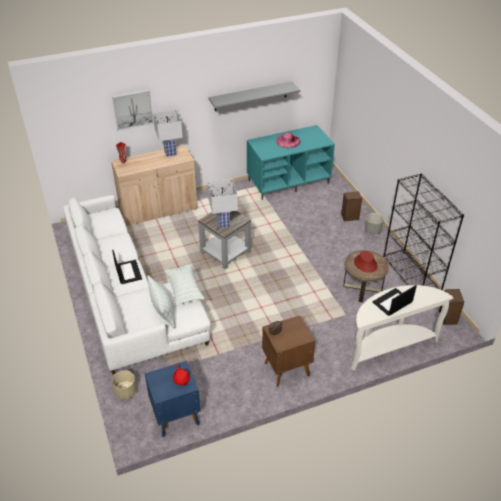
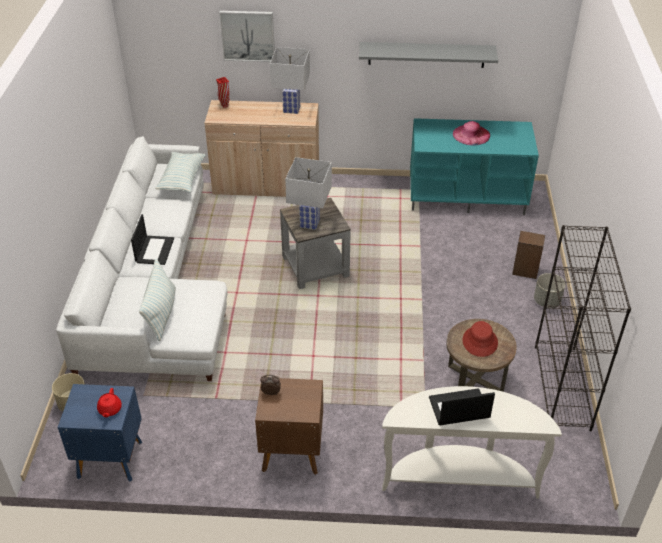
camera: 25 degrees right, 0 degrees up
(184, 289) = (208, 295): pillow -> pillow (182, 179)
(448, 317) = (581, 468): speaker -> none

